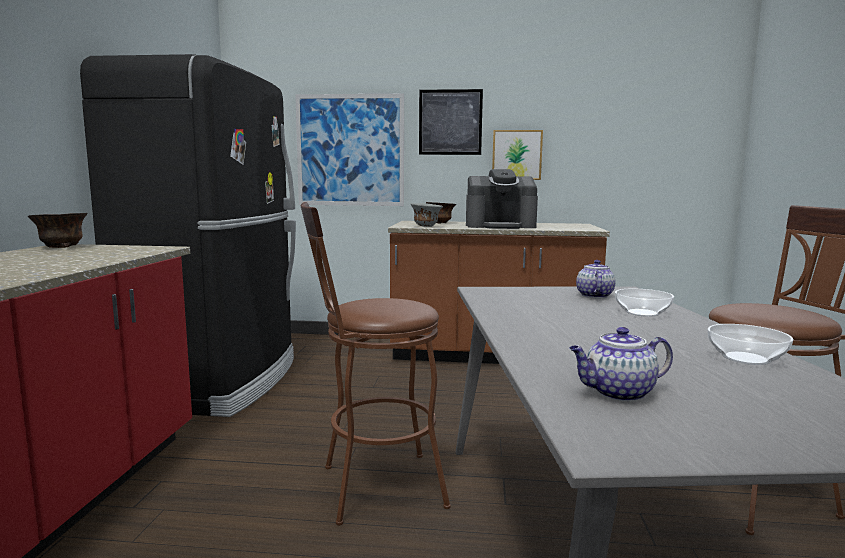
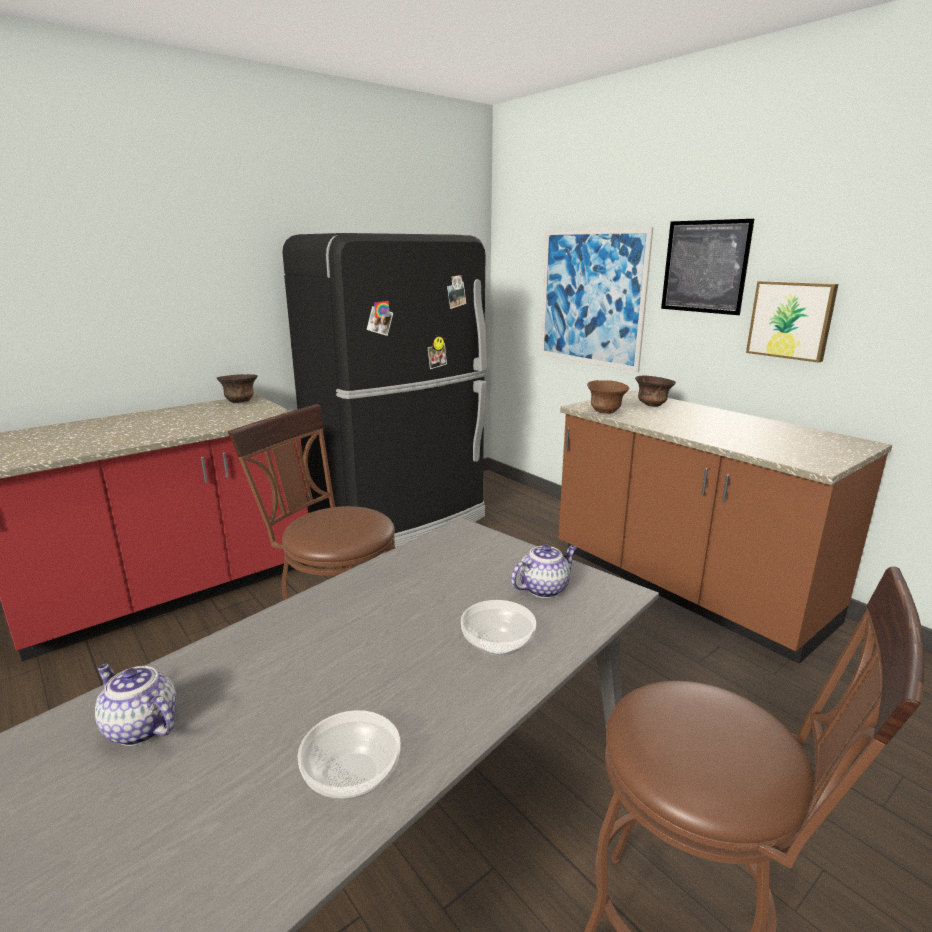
camera: 45 degrees right, 10 degrees up
(426, 226) = (605, 412): grey bowl -> brown bowl
(500, 226) = (705, 427): coffee machine -> none

